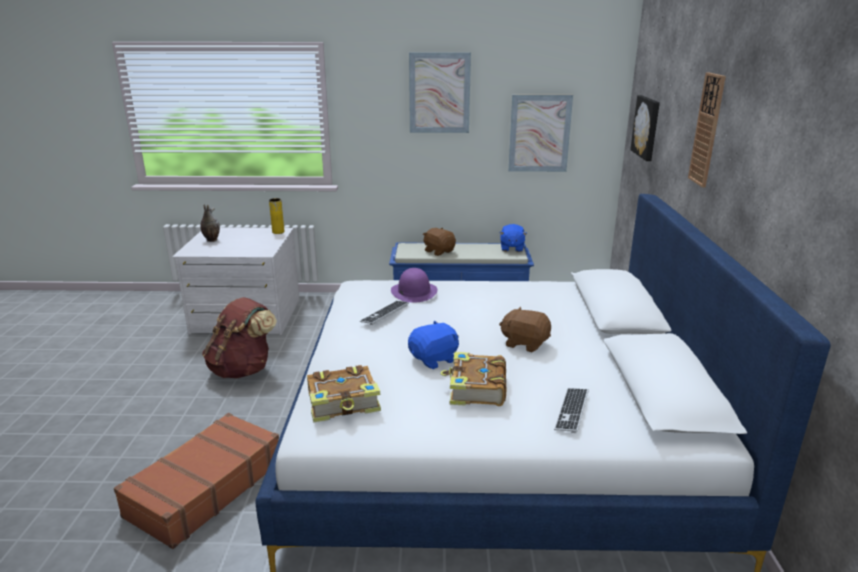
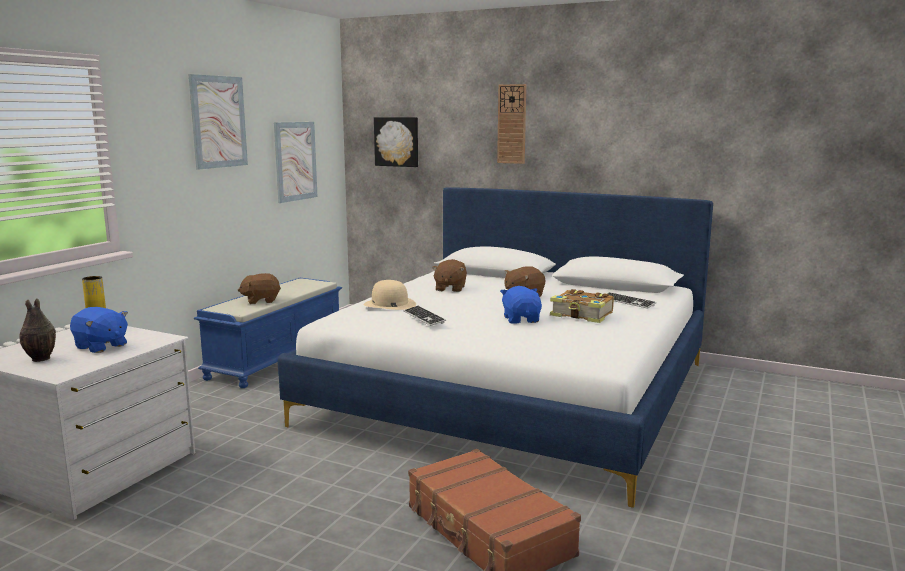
camera: 65 degrees left, 10 degrees down
(243, 369) = (251, 487): brown backpack -> none
(344, 403) = (571, 349): book -> none
(414, 291) = (389, 304): purple hat -> beige hat
(511, 248) = (304, 281): blue plush toy -> blue plush toy (101, 346)
(511, 303) = (450, 288): none -> brown plush toy

